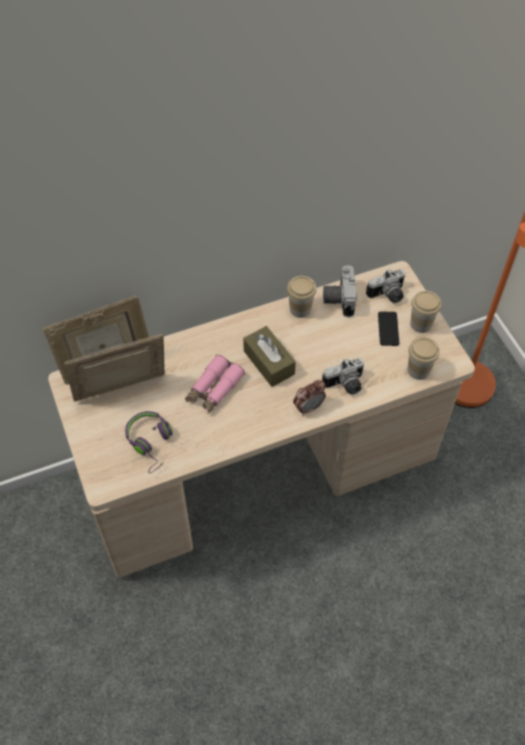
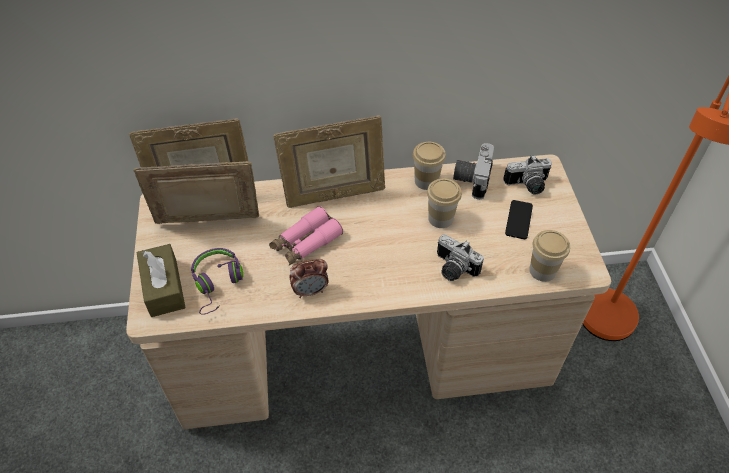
camera: 15 degrees right, 5 degrees down
(223, 340) = (334, 195): none -> picture frame
(269, 362) = (374, 227): brown tissue box -> brown tissue box (164, 287)
(309, 407) = (403, 284): alarm clock -> alarm clock (310, 291)
(345, 385) = (453, 269): camera -> camera turned 45 degrees clockwise
(421, 324) = (558, 222): cup -> cup (440, 218)

